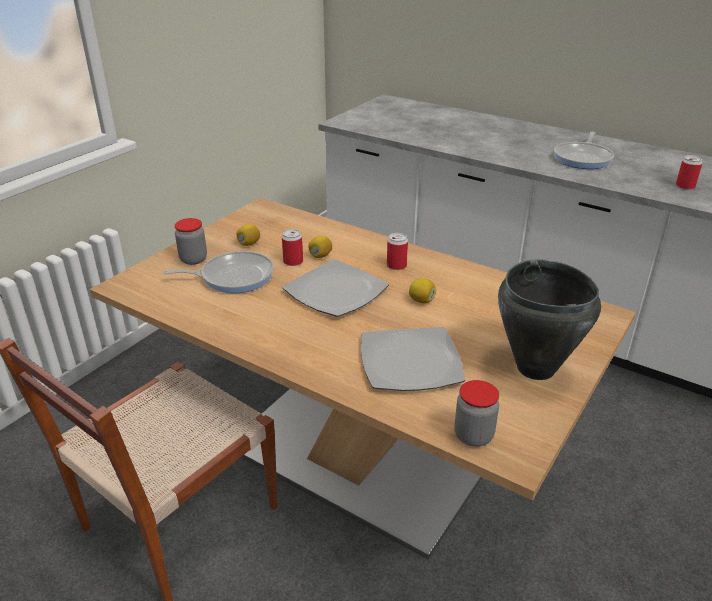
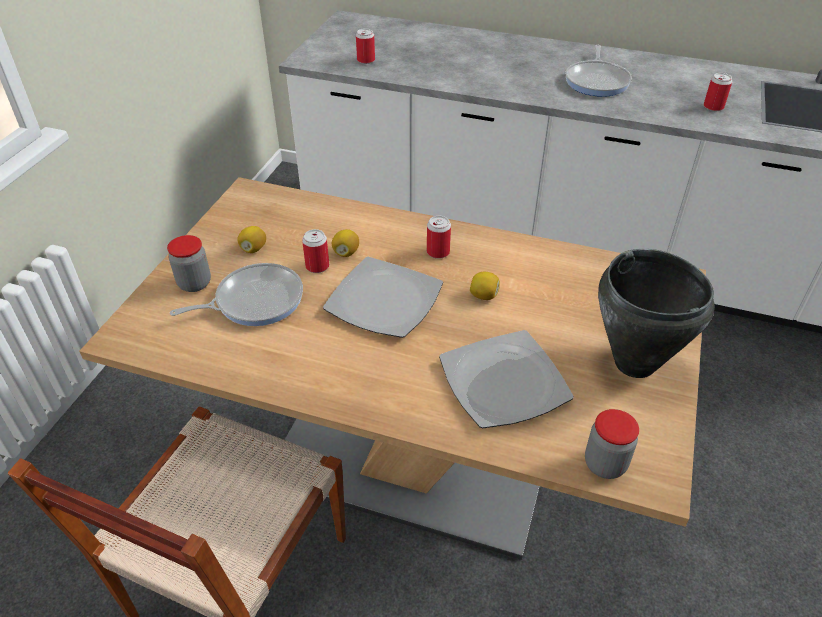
camera: 15 degrees left, 10 degrees up
(389, 127) = (366, 60): none -> can

